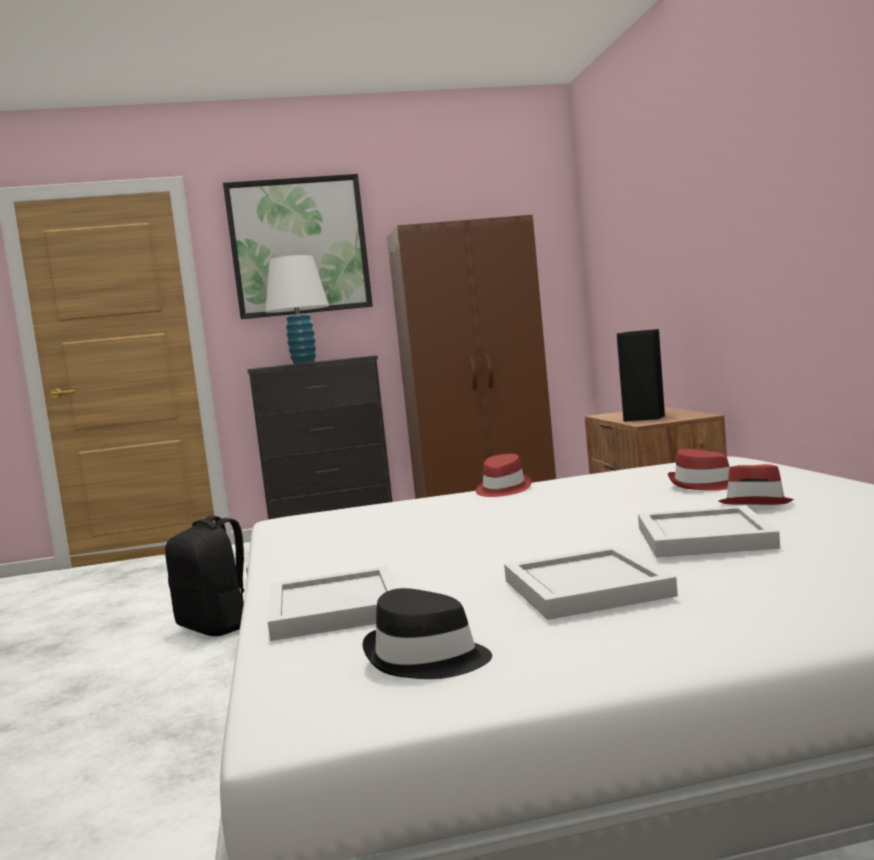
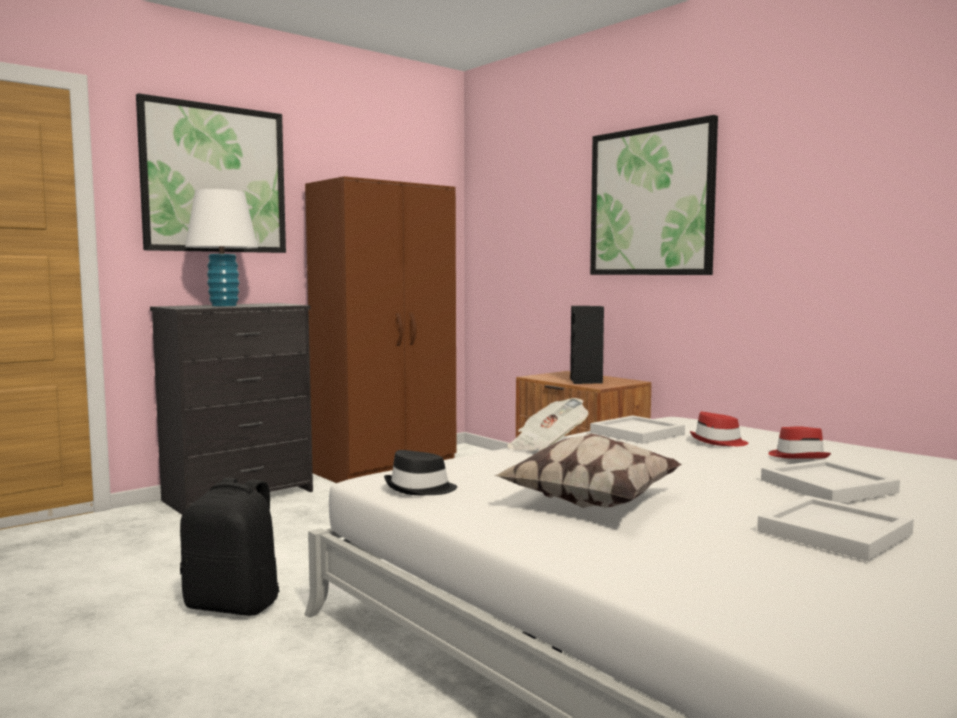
camera: 30 degrees left, 0 degrees up
(333, 608) = (661, 568): white tray -> white tray (635, 433)
(411, 545) = (590, 503): none -> pillow
(426, 659) = (855, 604): black hat -> black hat (420, 489)
(502, 489) = (546, 446): red hat -> newspaper
(711, 196) = (651, 201): none -> picture

